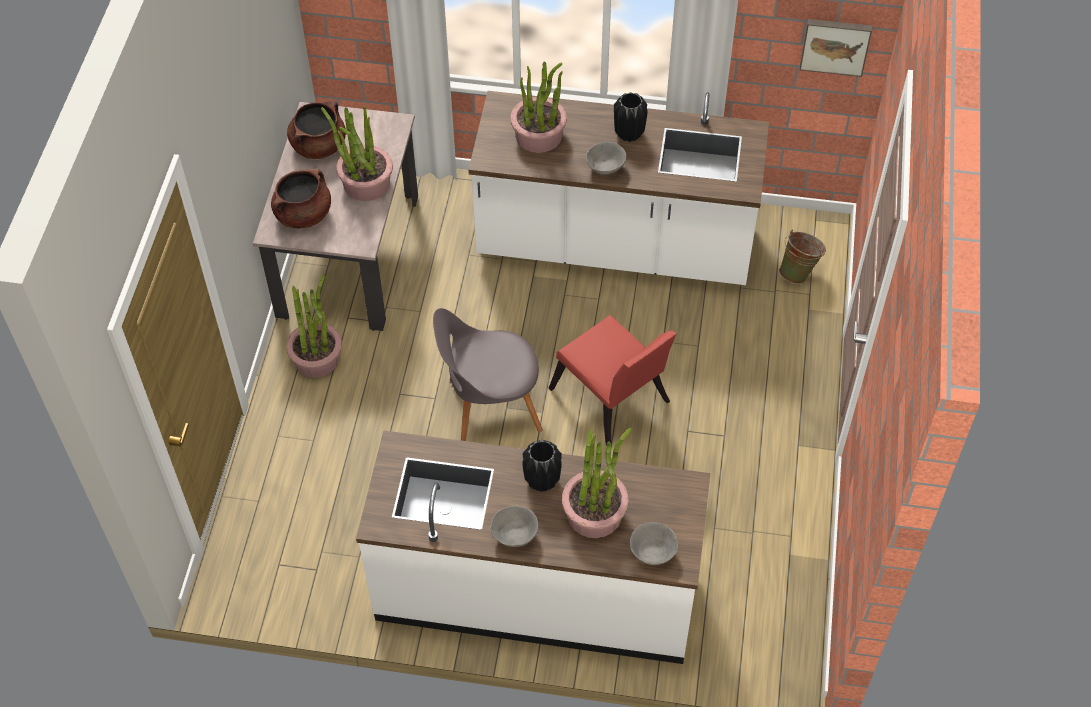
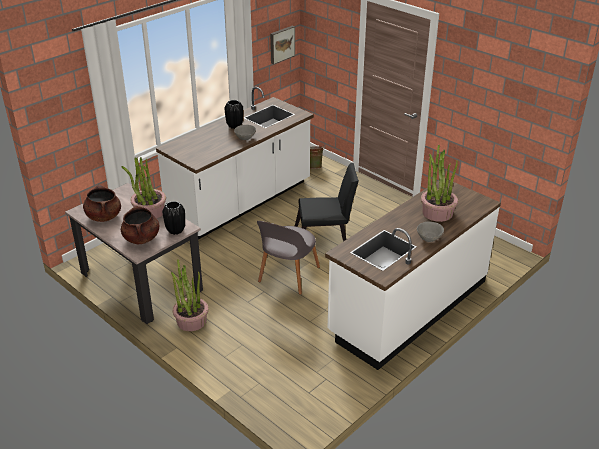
camera: 55 degrees left, 20 degrees down
(539, 136) = (203, 146): potted plant -> none
(541, 480) = (404, 219): black vase -> black vase (175, 231)
(612, 401) = (325, 240): red chair -> black chair
(652, 552) = (473, 206): grey bowl -> none

